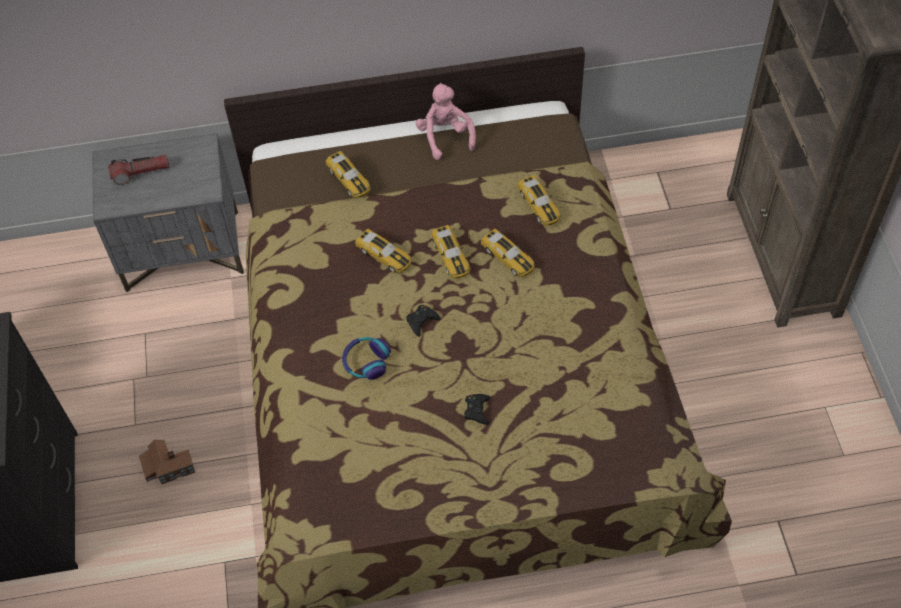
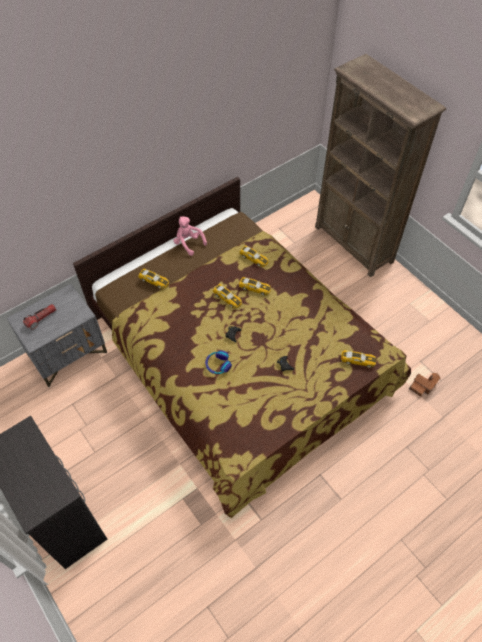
camera: 30 degrees left, 0 degrees up
(168, 466) = (125, 465): toy house -> toy house (423, 386)
(384, 255) = (195, 310): toy car -> toy car (358, 360)

